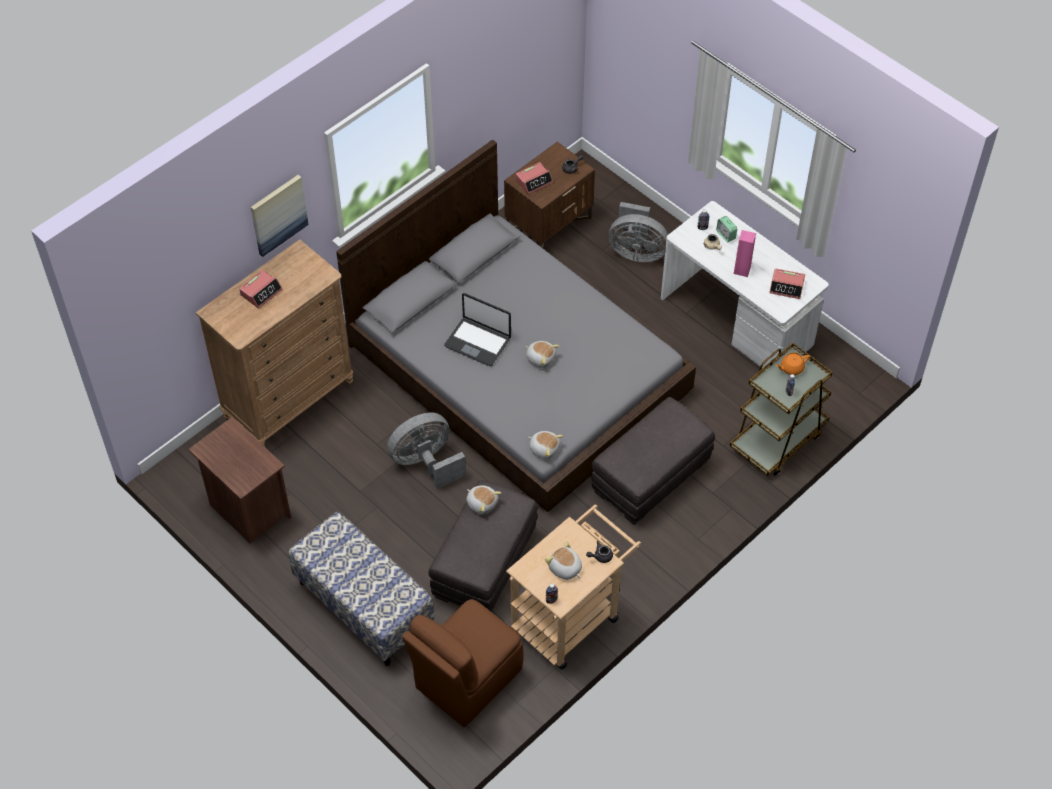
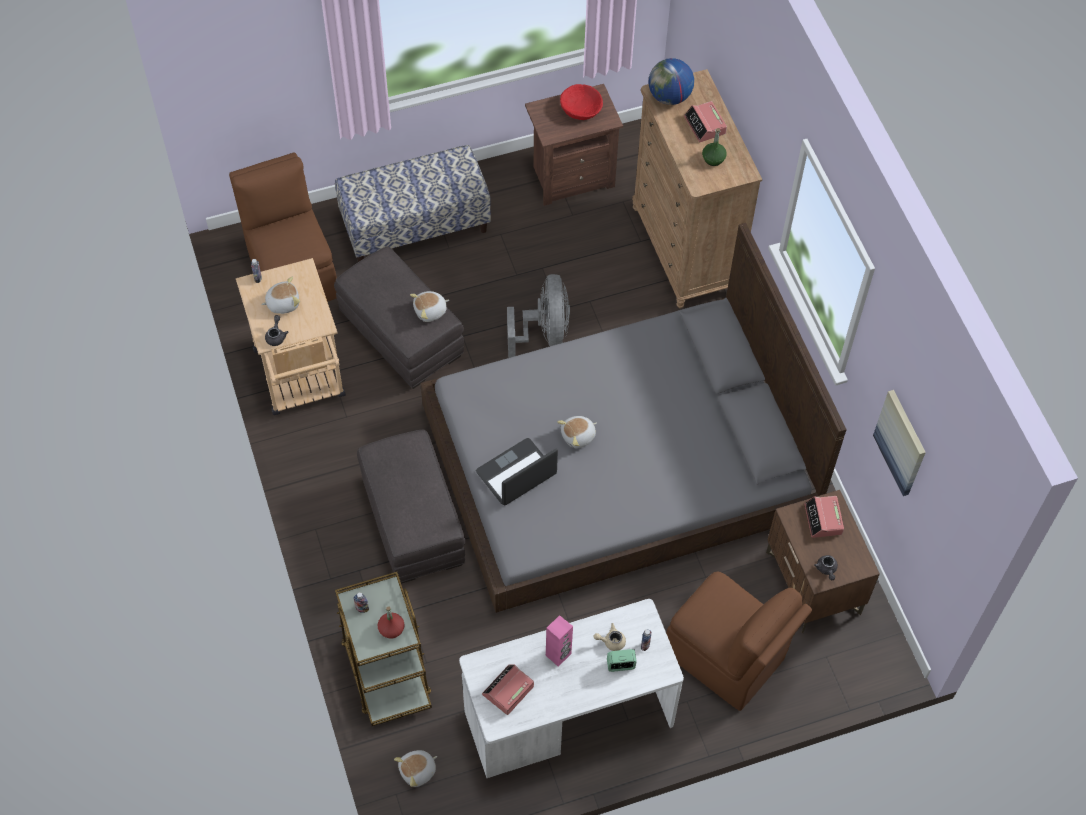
camera: 115 degrees right, 5 degrees up
(226, 454) = (580, 108): none -> red bowl
(240, 326) = (669, 96): none -> globe
(278, 214) = (763, 125): picture -> picture (901, 442)
(295, 275) = (713, 159): none -> green bottle
(478, 342) = (631, 388): laptop -> laptop (517, 474)
(544, 448) = (463, 390): plush toy -> plush toy (418, 771)
(636, 251) = (726, 658): grey fan -> brown chair
(791, 368) = (391, 629): orange teapot -> red bottle

